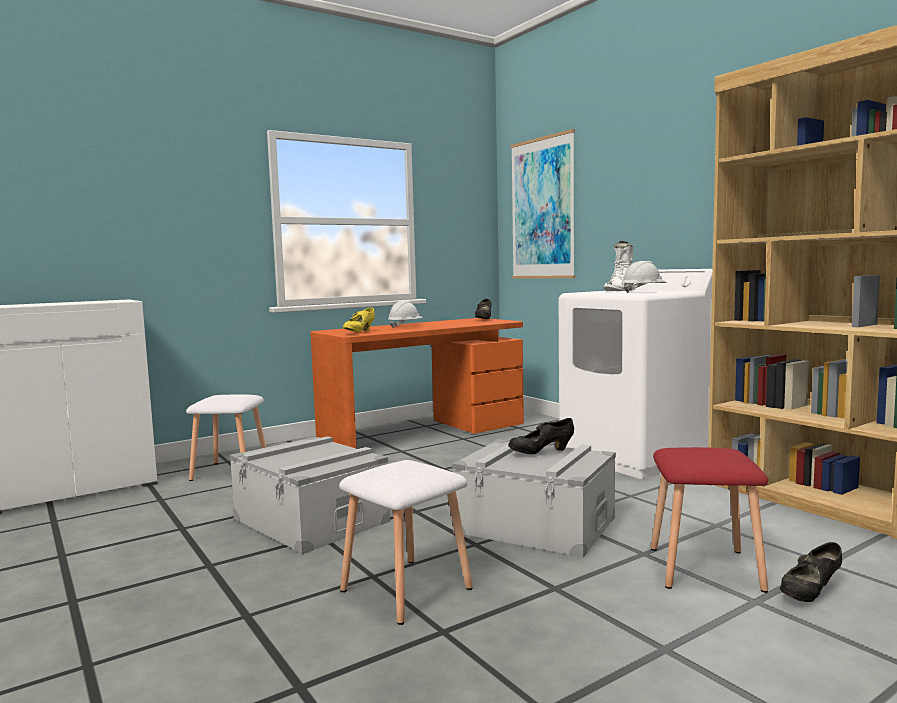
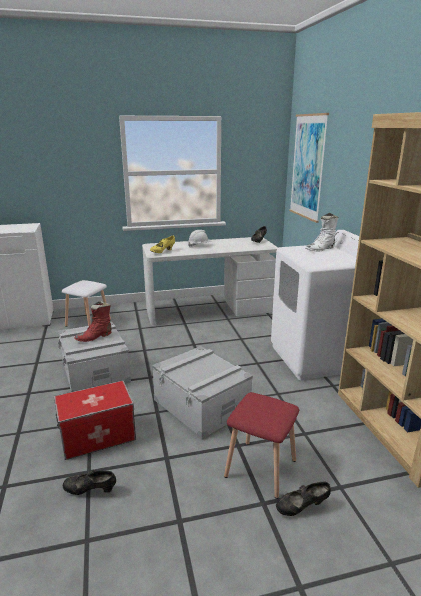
camera: 20 degrees right, 15 degrees up
(310, 452) = (95, 337): none -> red boot
(407, 588) = (98, 436): white stool -> storage box
(423, 433) = (209, 309): orange desk -> white desk
(541, 452) = (209, 366): black shoe -> black shoe (90, 491)
(643, 292) = (327, 257): white hard hat -> none

